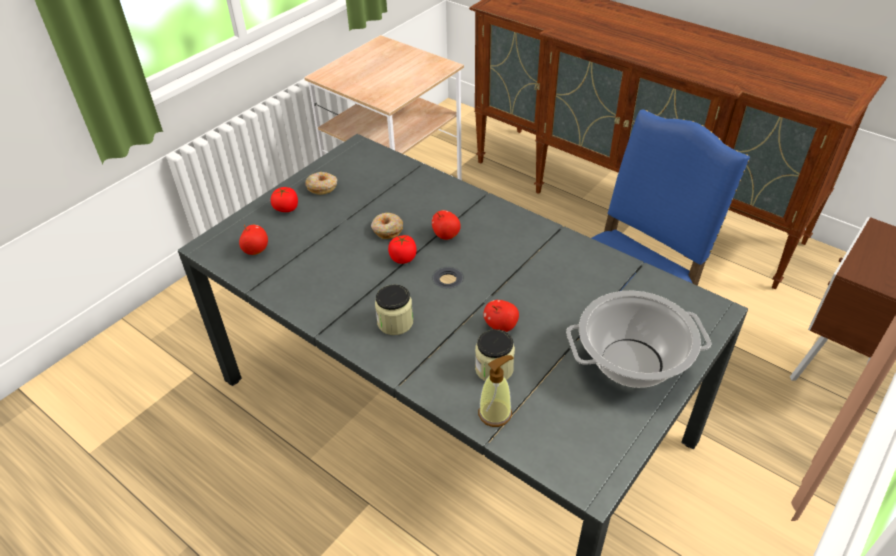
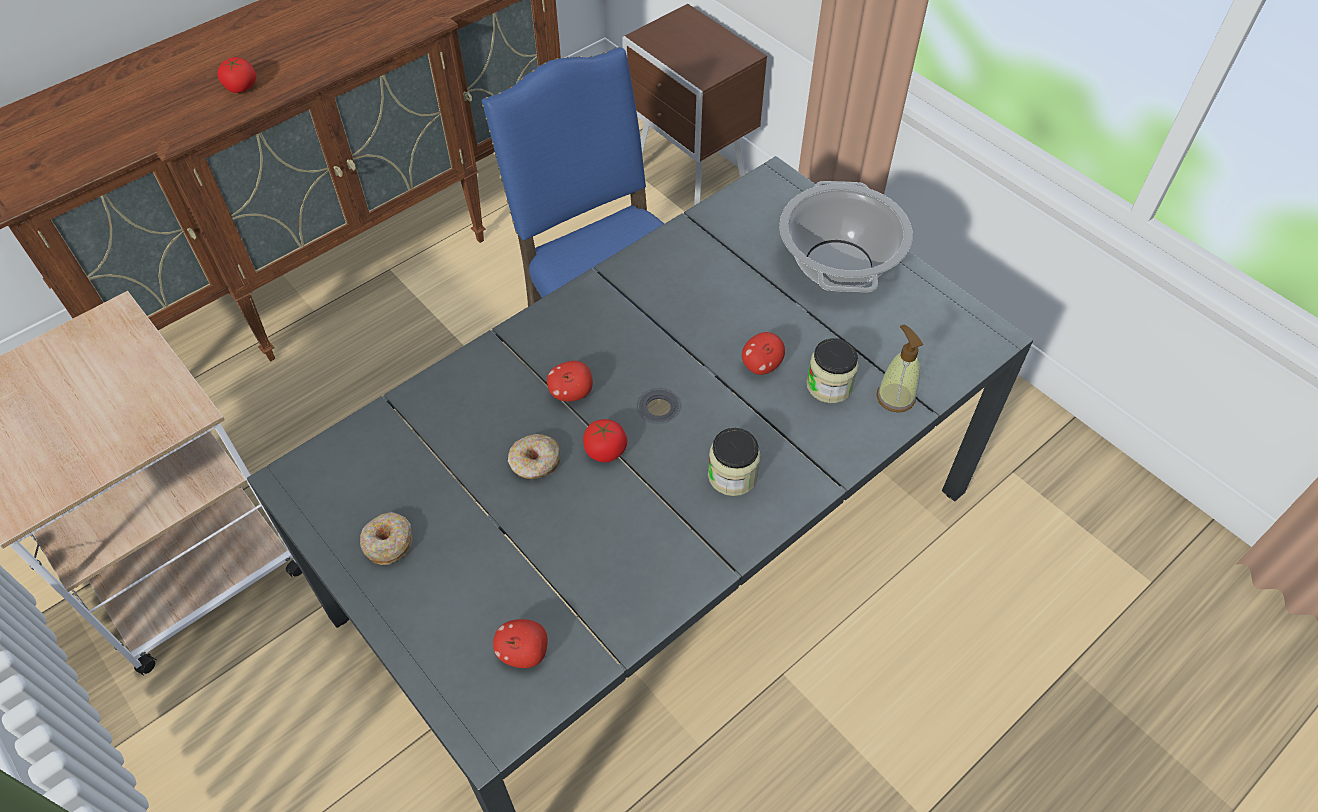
camera: 80 degrees left, 10 degrees up
(286, 208) = (426, 602): tomato -> tomato (241, 87)

